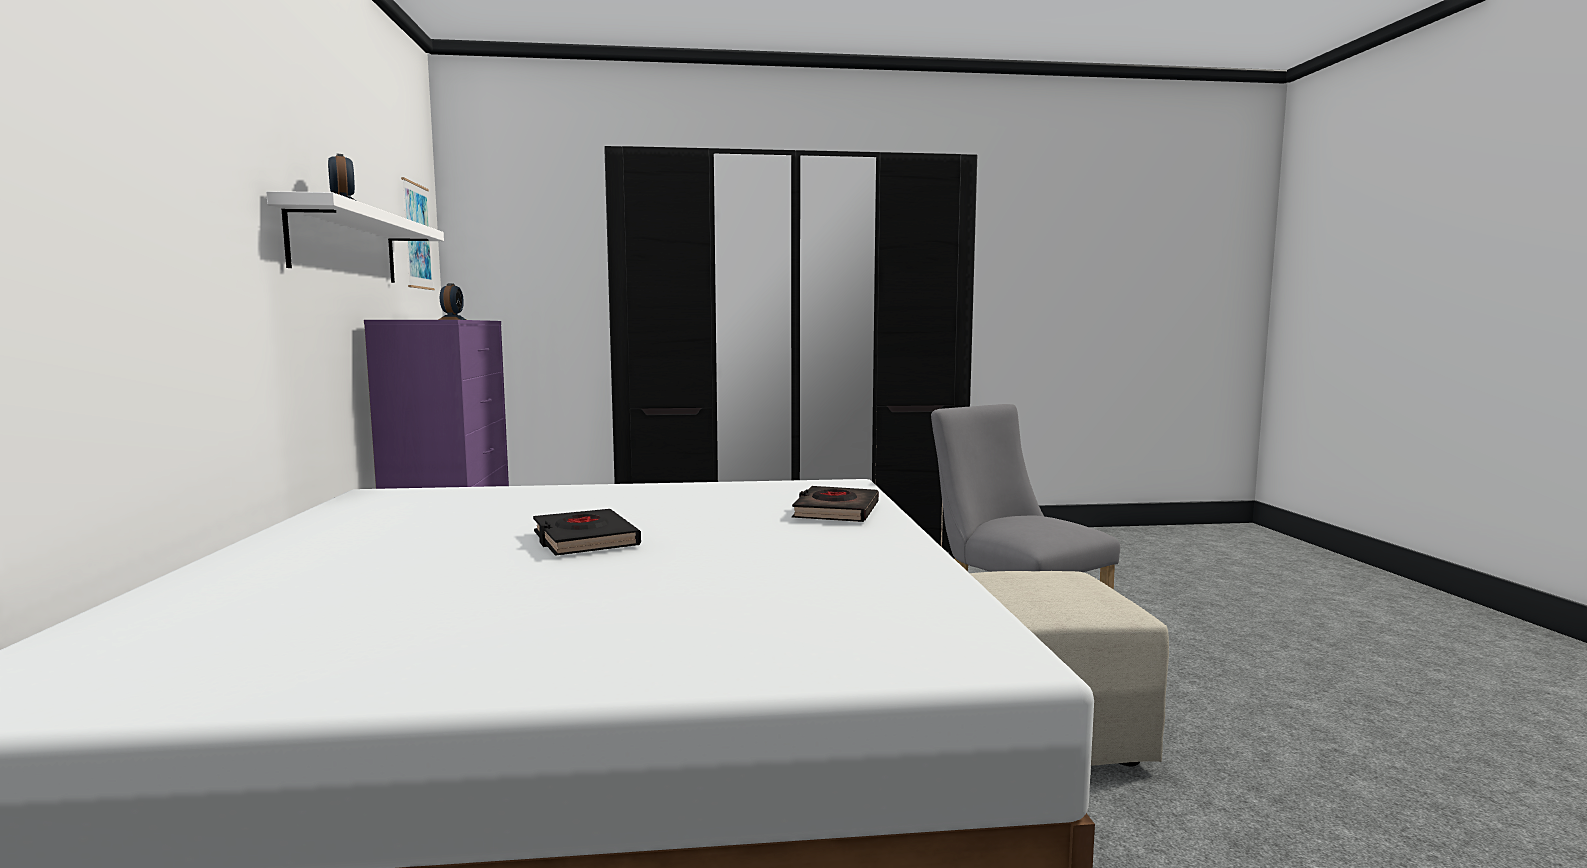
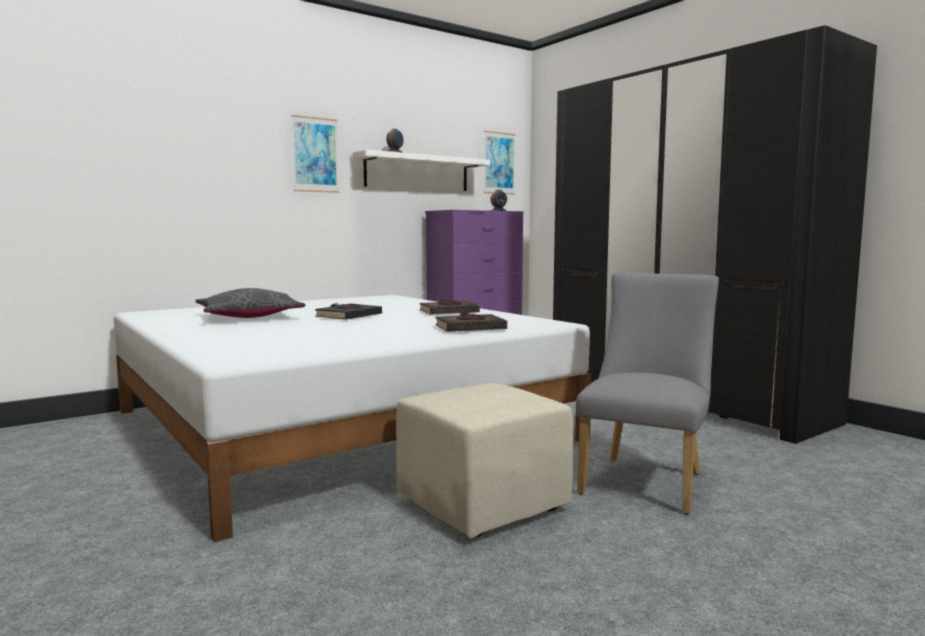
camera: 60 degrees right, 0 degrees up
(213, 188) = (315, 155): none -> picture
(419, 598) = (249, 317): none -> grey pillow
(660, 497) = (449, 312): none -> black book

